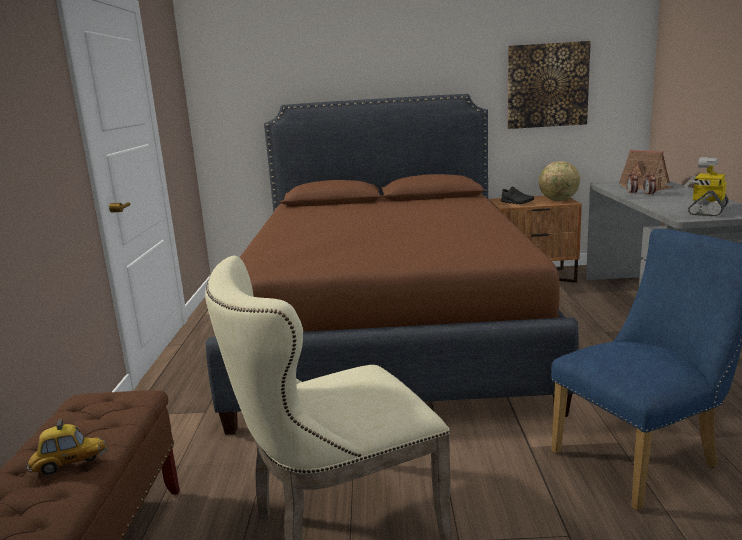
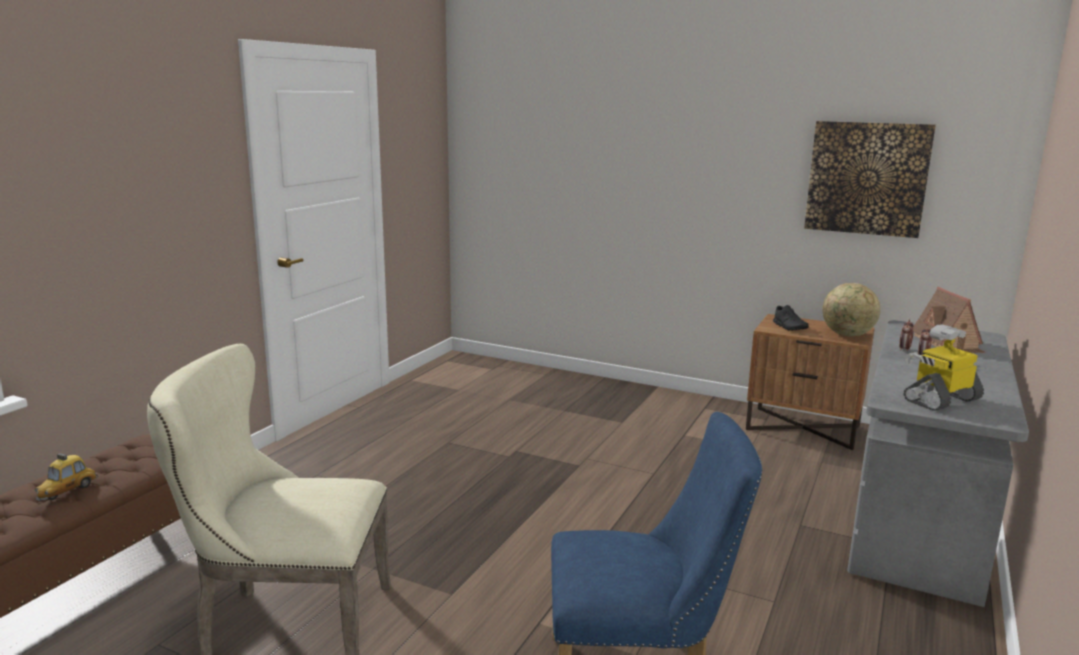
camera: 25 degrees right, 0 degrees up
(69, 464) = (67, 492): toy car -> toy car turned 105 degrees clockwise
(389, 332) = (556, 450): brown bed -> none

